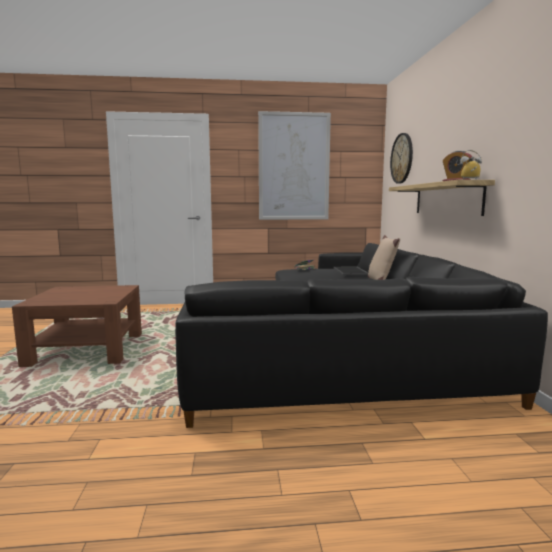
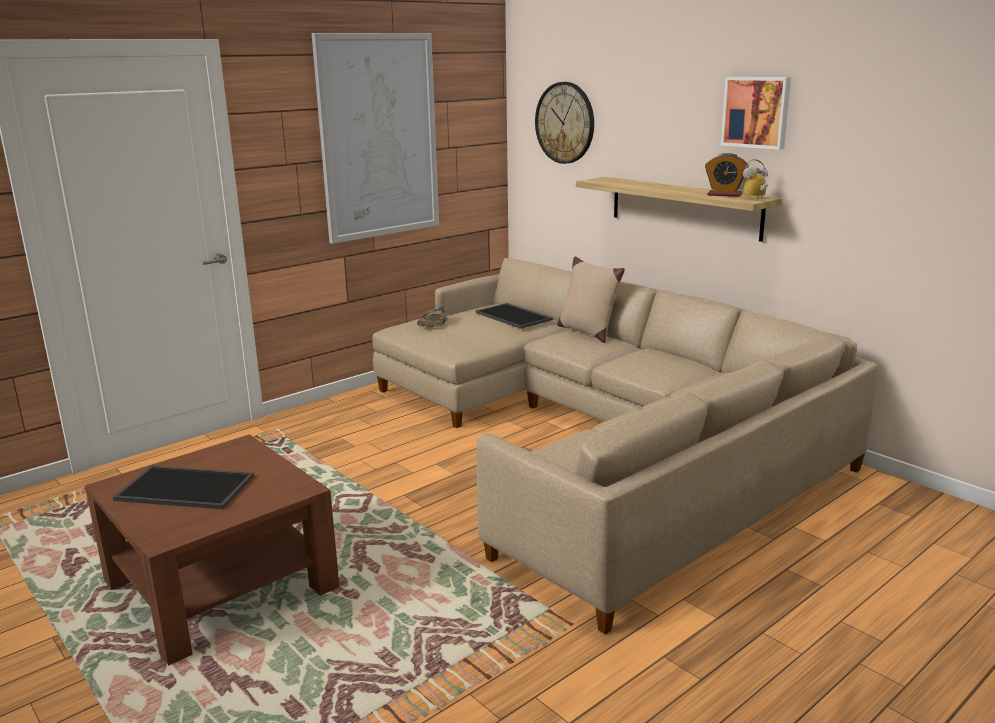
camera: 35 degrees left, 10 degrees up
(75, 293) = (183, 489): none -> tray
(353, 344) = (597, 439): black sofa -> beige sofa
(483, 119) = (756, 112): none -> picture

